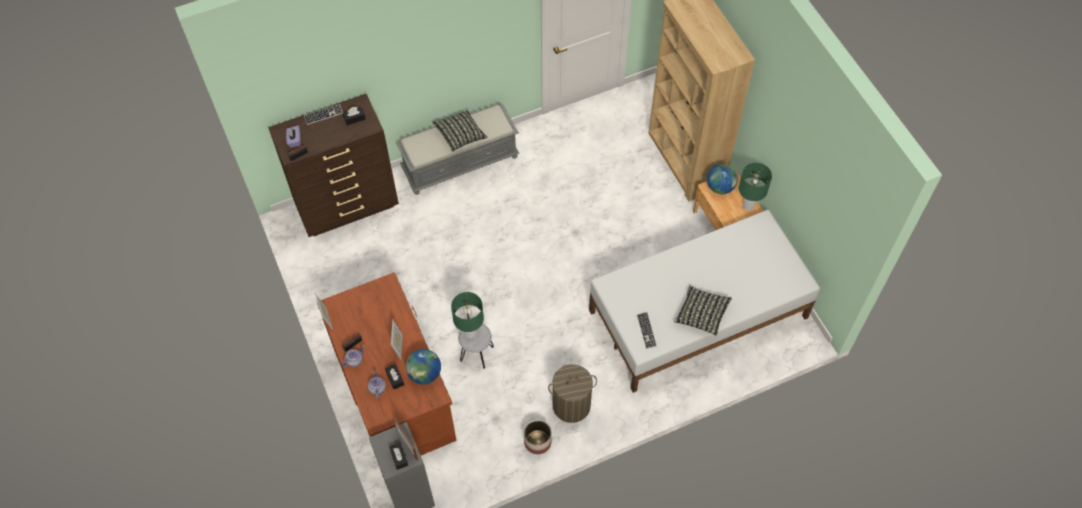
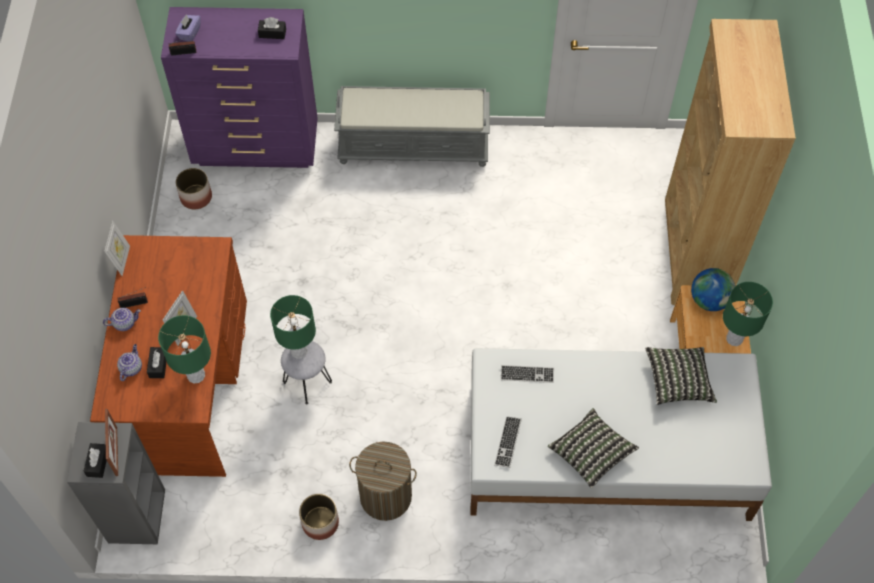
camera: 25 degrees right, 0 degrees up
(323, 115) = (239, 16): keyboard -> keyboard (527, 374)
(324, 259) = (196, 197): none -> planter
(348, 206) = (256, 147): brown dresser -> purple dresser
(425, 374) = (195, 375): globe -> green table lamp
(460, 135) = (415, 109): pillow -> pillow (678, 381)

